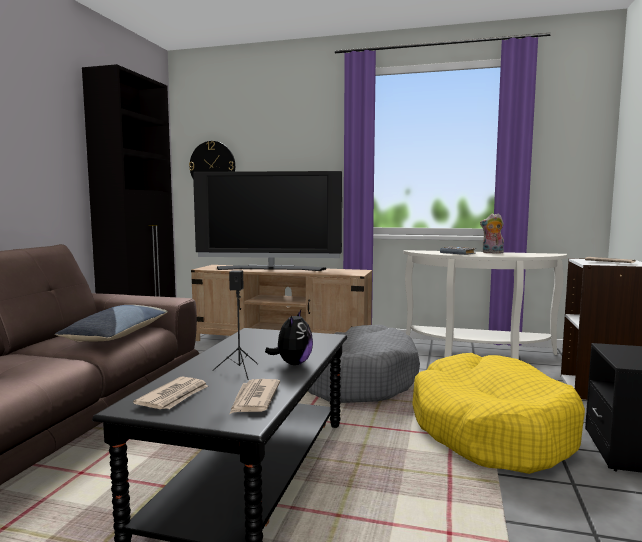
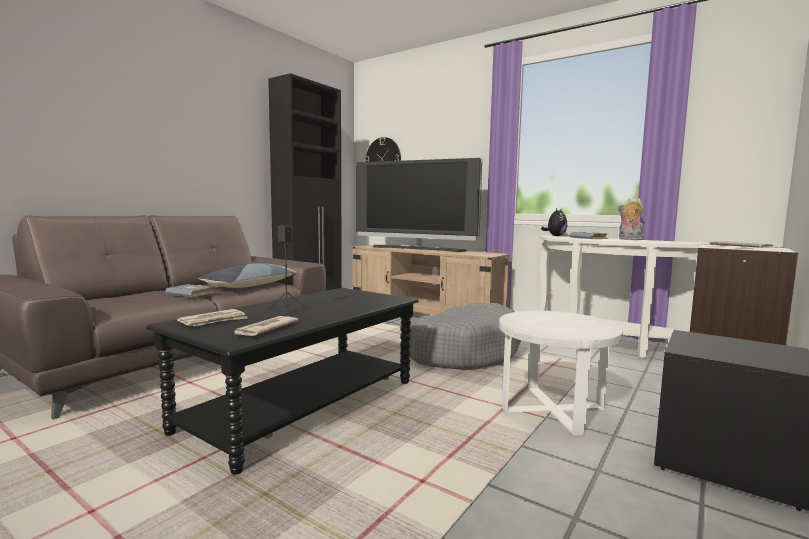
camera: 20 degrees right, 0 degrees up
(60, 357) = (192, 294): none -> grey book
(292, 363) = (335, 312): plush toy -> plush toy (555, 236)
(490, 430) = (553, 409): yellow dog bed -> white side table

